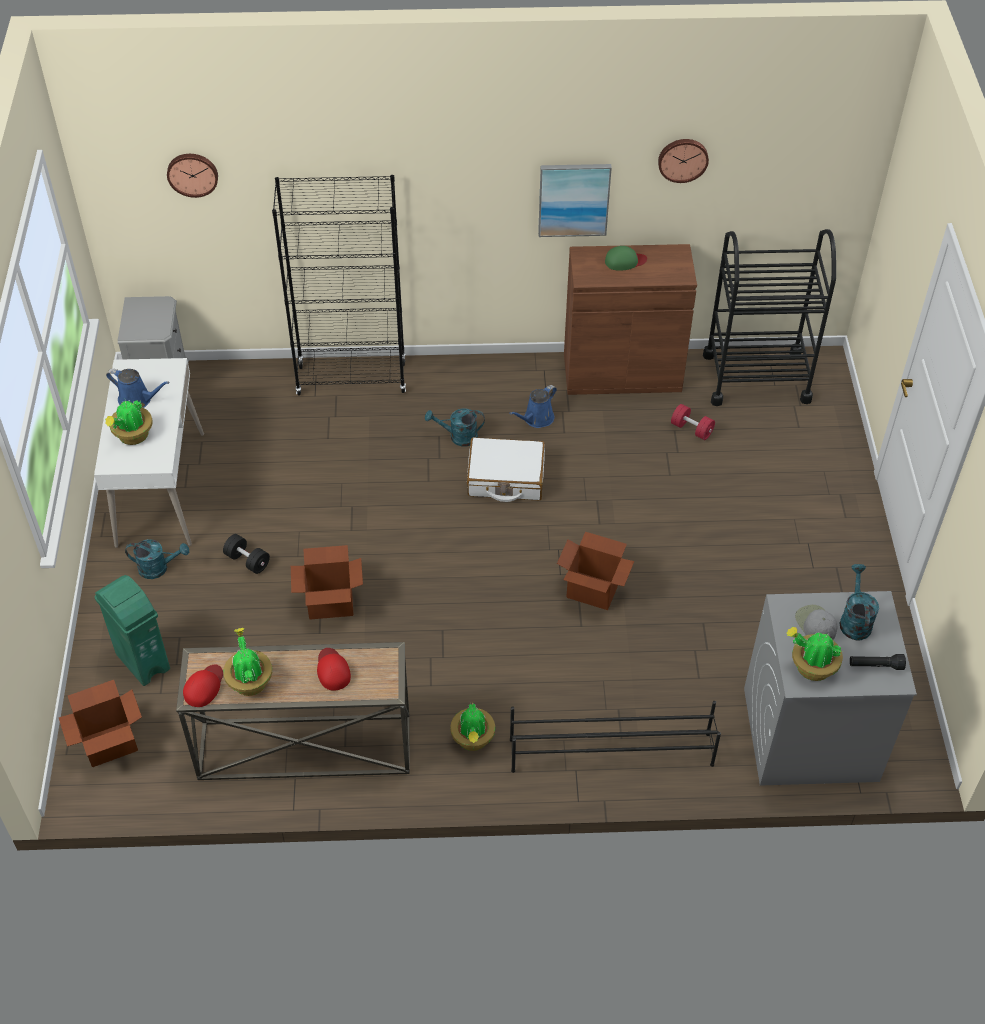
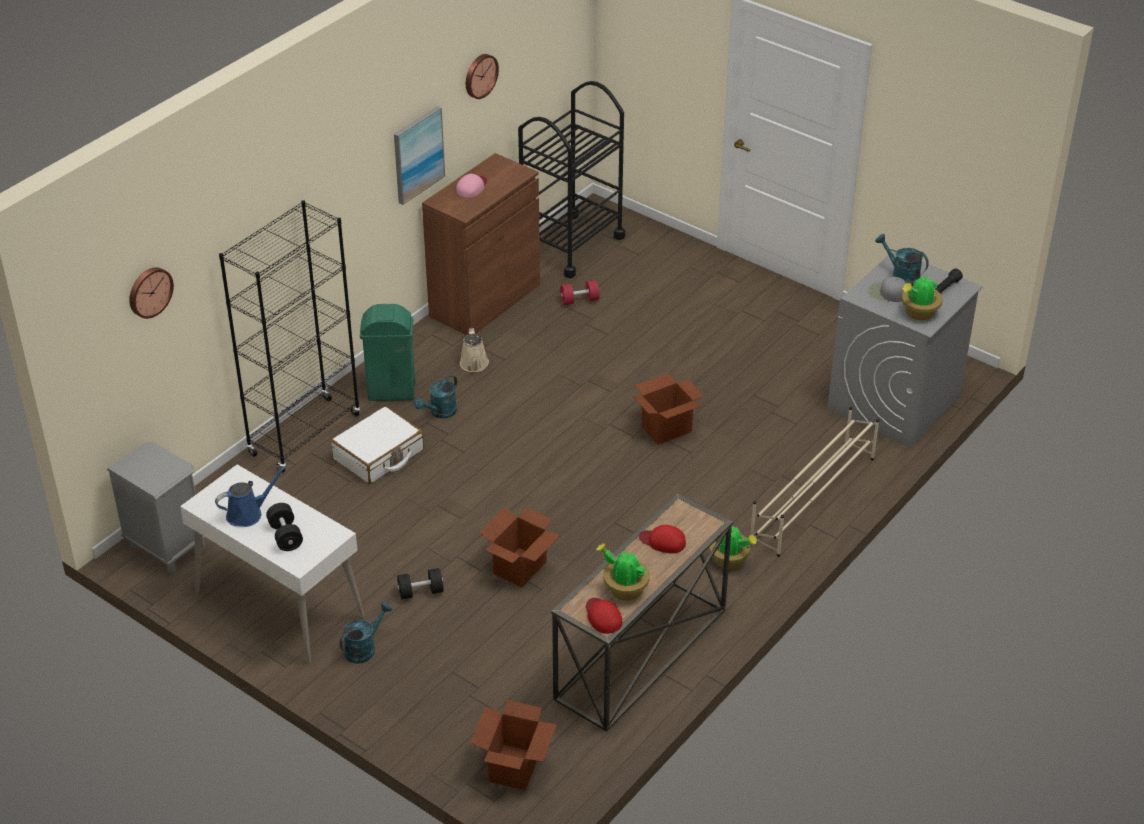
camera: 50 degrees left, 10 degrees down
(133, 436) = (285, 536): potted plant -> black dumbbell
(143, 661) = (451, 706): green trash can -> green trash can (391, 392)
(505, 478) = (511, 412): white suitcase -> white suitcase (378, 455)
(536, 419) = (474, 365): blue watering can -> beige watering can
(610, 751) = (812, 499): black shoe rack -> beige shoe rack
(625, 261) = (472, 187): green cap -> pink cap

